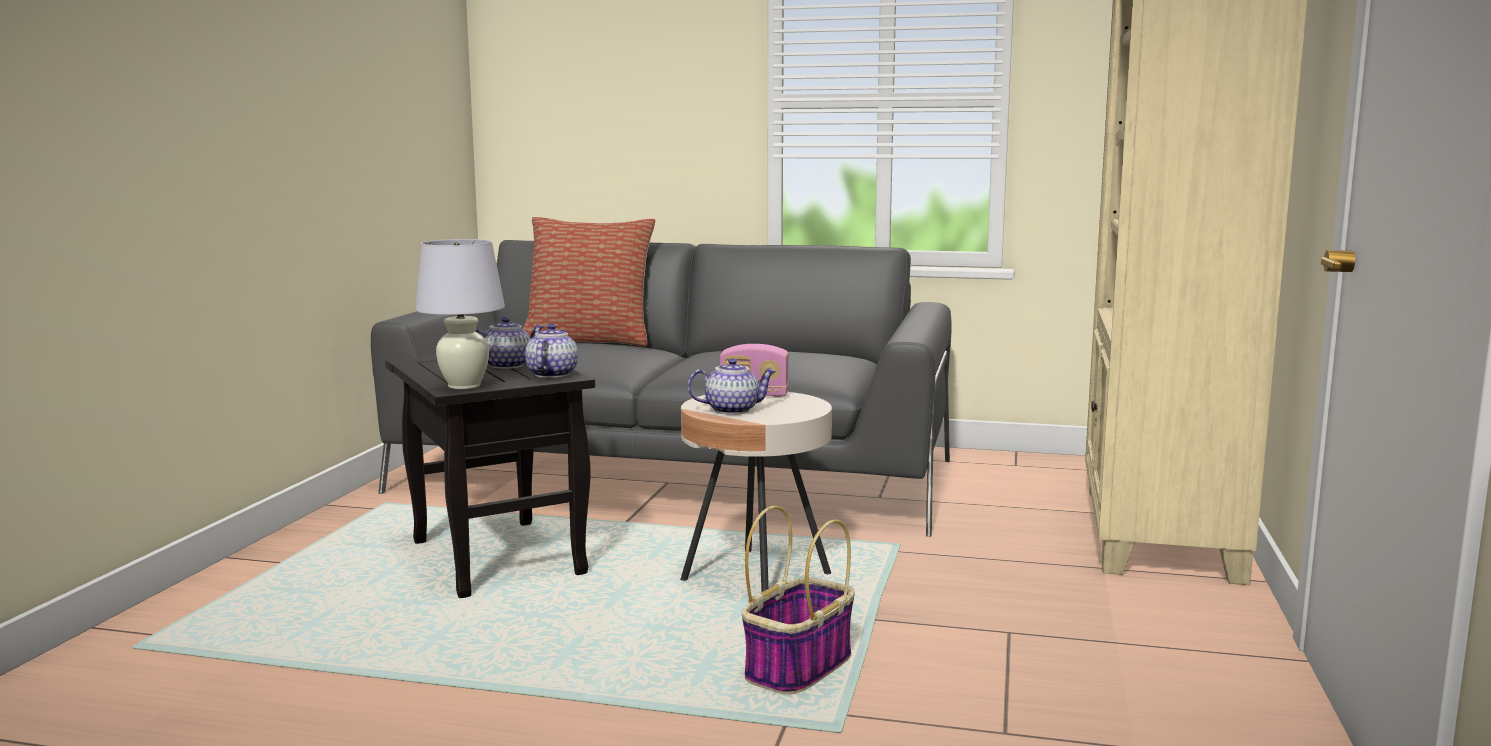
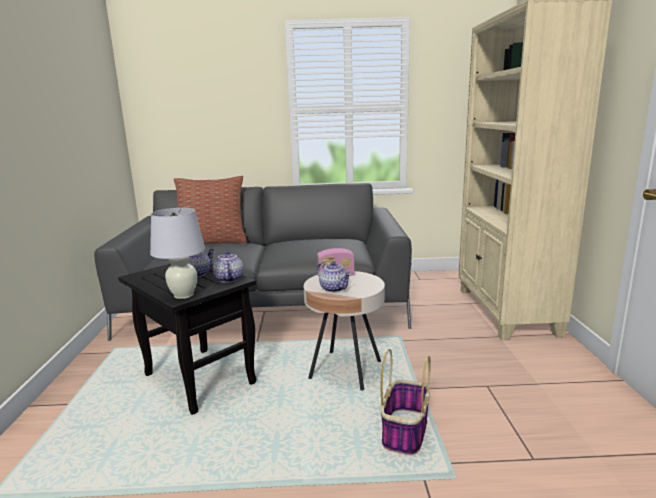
camera: 15 degrees left, 5 degrees up
(732, 410) = (334, 288): teapot -> teapot turned 75 degrees clockwise

